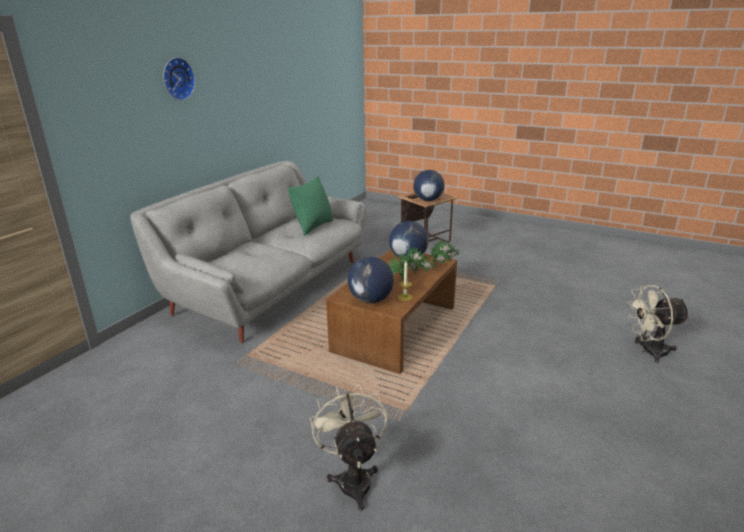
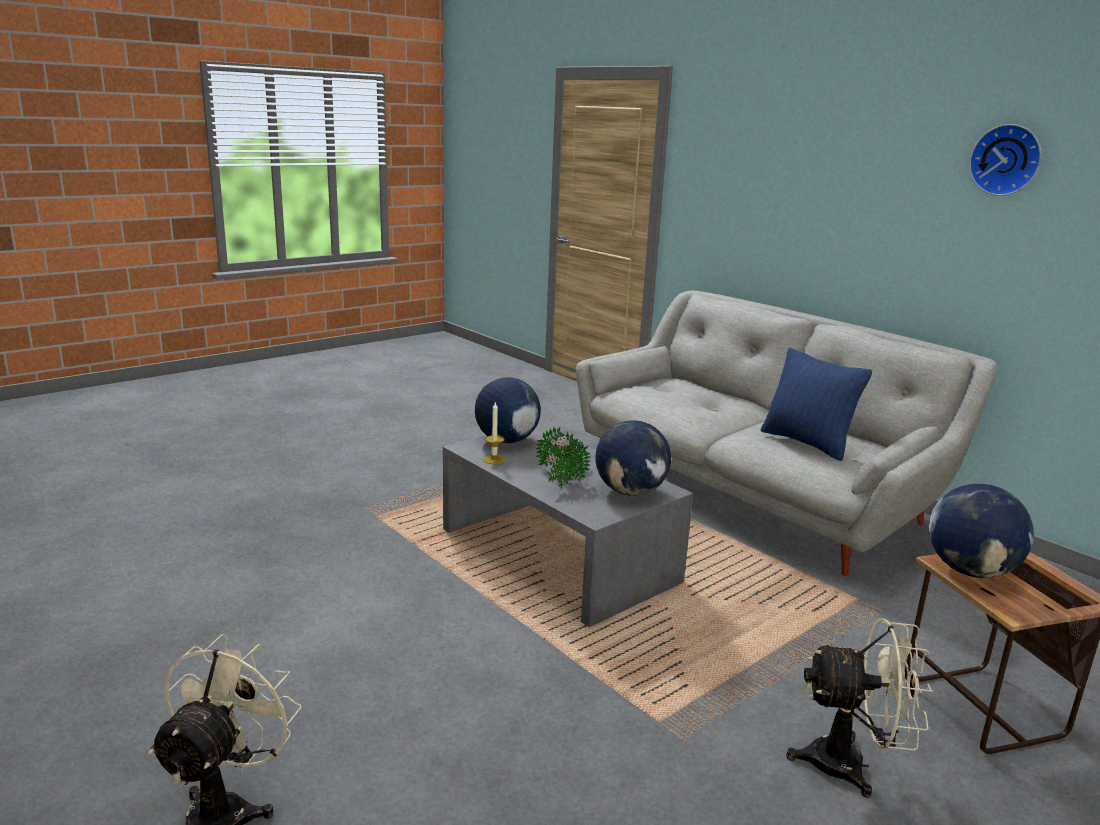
camera: 110 degrees right, 5 degrees down
(177, 79) = (821, 151): wall clock -> wall clock (1006, 160)
(313, 227) = (807, 443): green pillow -> blue pillow
(353, 478) = (323, 475): beige fan -> beige fan (851, 765)
(395, 328) = (558, 554): brown coffee table -> grey coffee table
(444, 263) = (584, 514): potted plant -> none

